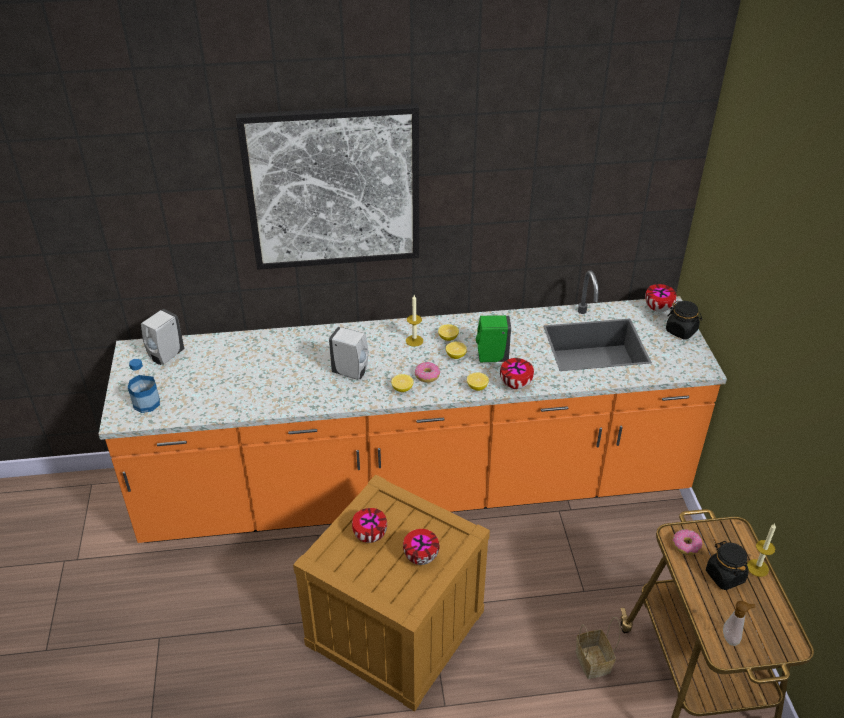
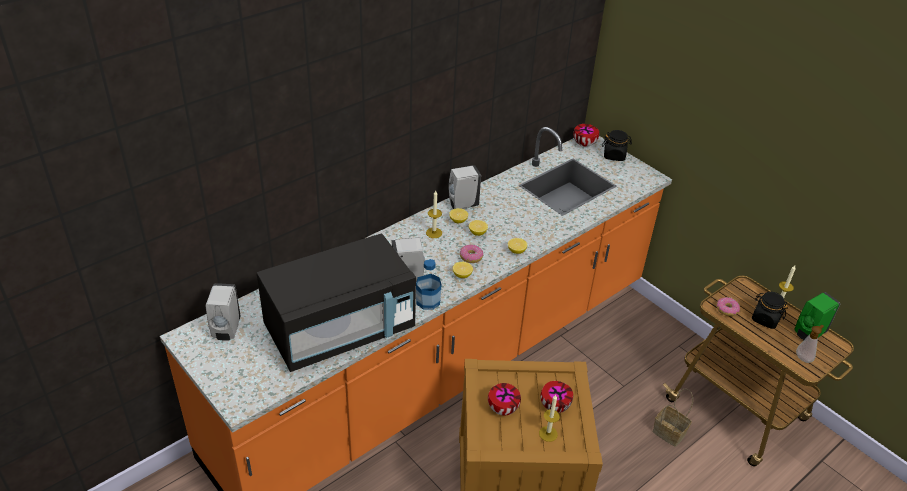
camera: 35 degrees left, 0 degrees up
(146, 403) = (251, 379): bottle -> bottle (428, 301)
(251, 393) = (340, 330): none -> black microwave
(333, 188) = (352, 113): picture -> none
(390, 578) = (548, 434): none -> candle
(466, 324) = (462, 205): none -> white soap dispenser
(491, 357) = (504, 224): green soap dispenser -> green soap dispenser (808, 334)
(515, 385) = (542, 238): bowl -> none

